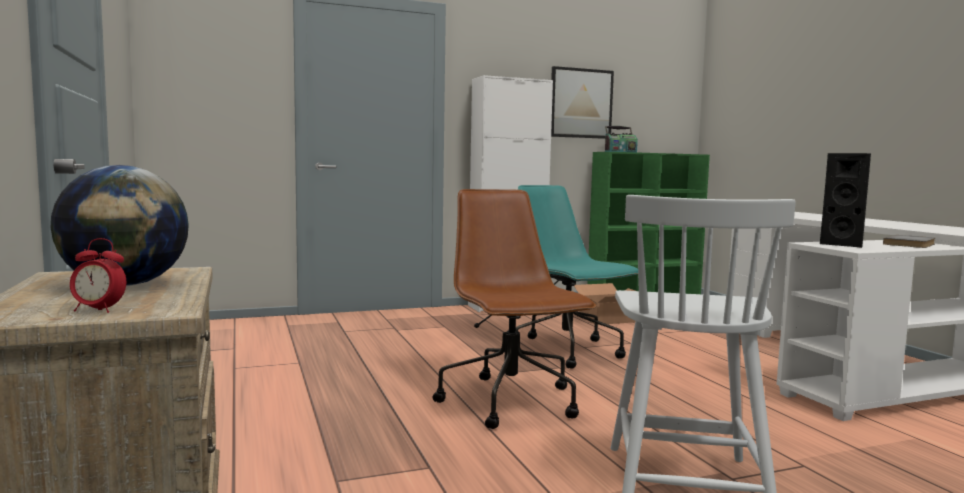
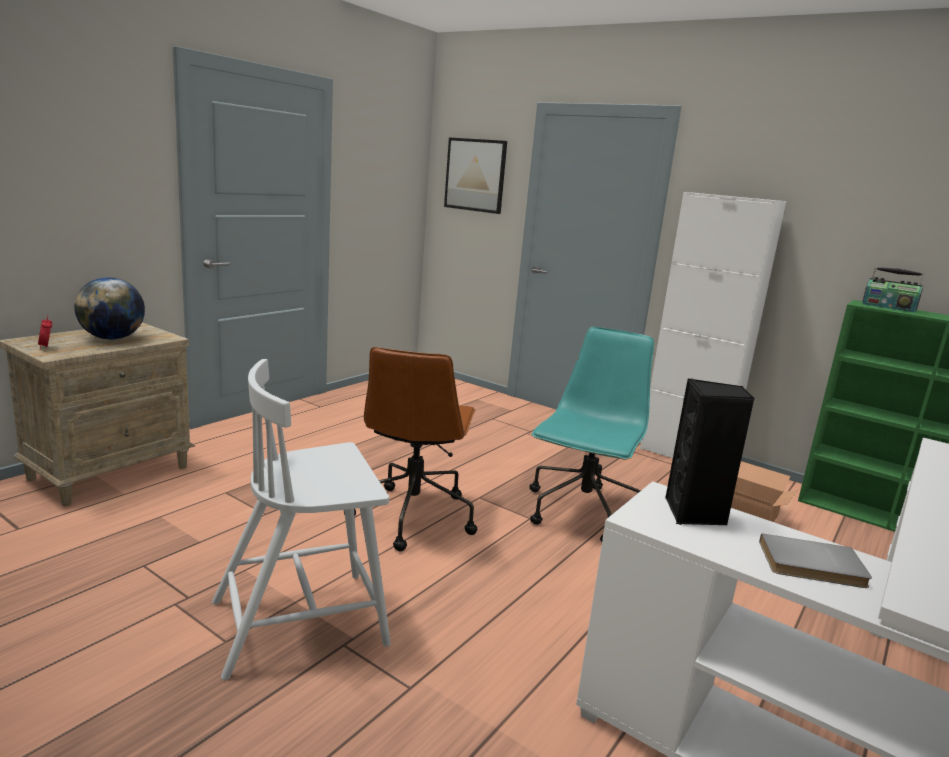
camera: 55 degrees right, 10 degrees up
(511, 403) = (412, 515): brown office chair -> brown office chair turned 150 degrees clockwise
(581, 103) = (852, 230): picture -> picture (475, 175)

